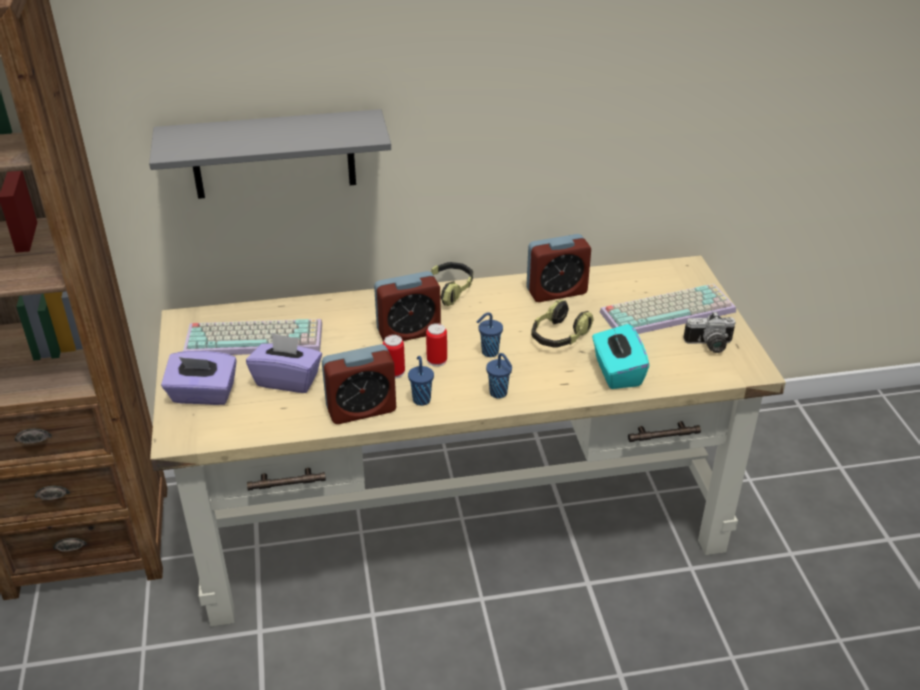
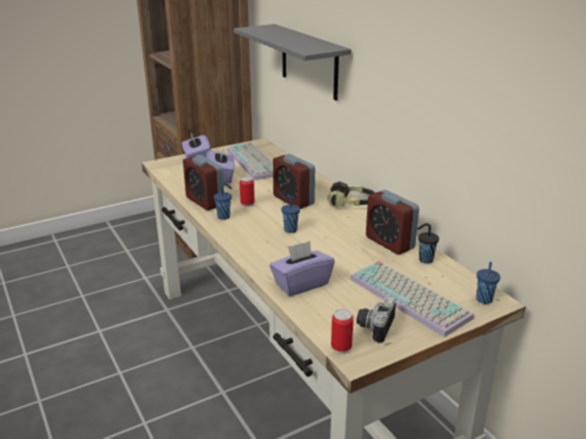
camera: 70 degrees right, 10 degrees down
(437, 360) = (268, 214): can -> can (341, 347)
(499, 393) = (245, 241): blue cup -> blue cup (484, 300)
(559, 337) = (330, 253): headphones -> none
(602, 281) = (424, 260): none -> black cup
(617, 372) = (301, 284): turquoise tissue box -> purple tissue box
(709, 346) = (374, 327): camera -> camera turned 45 degrees clockwise

